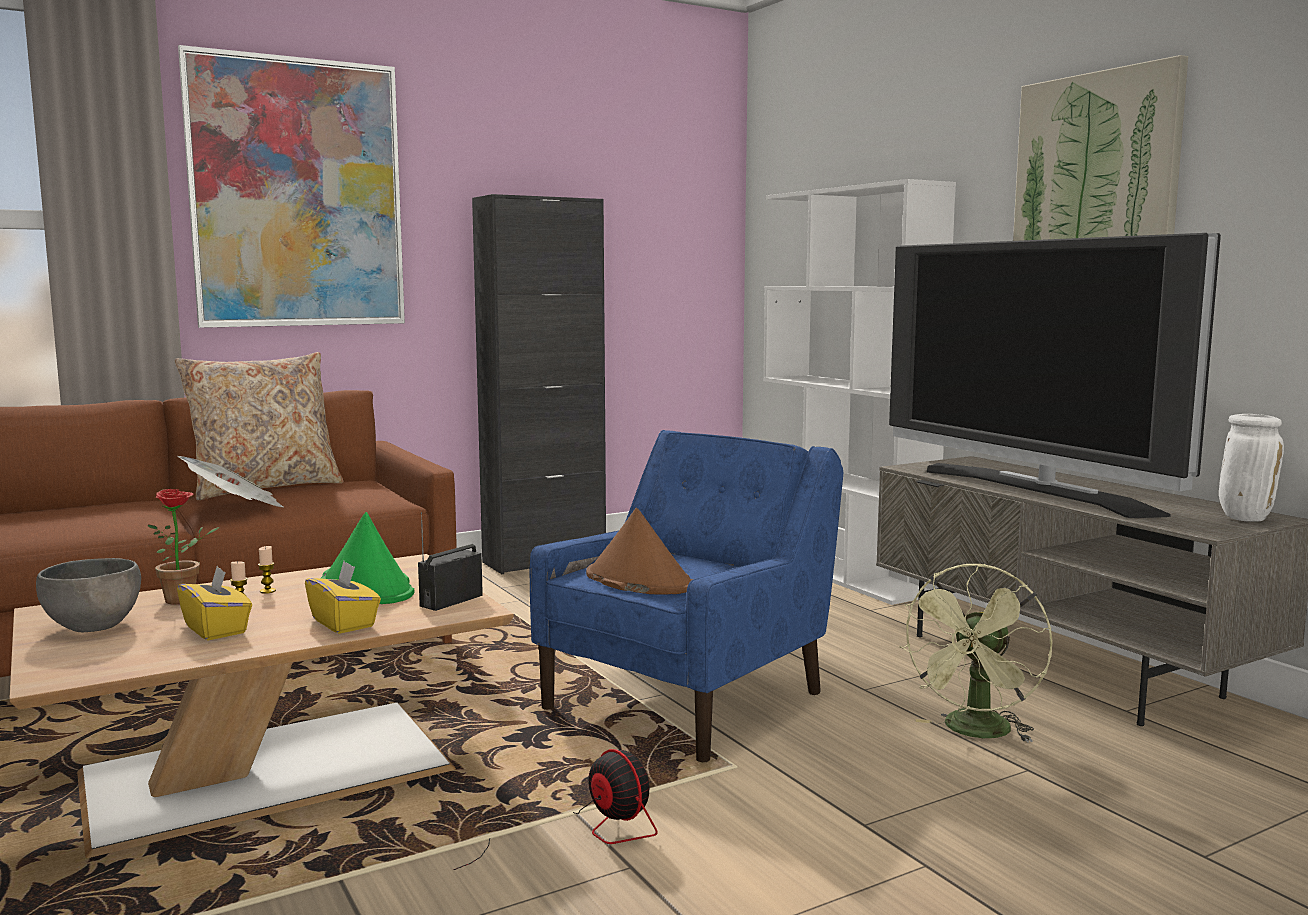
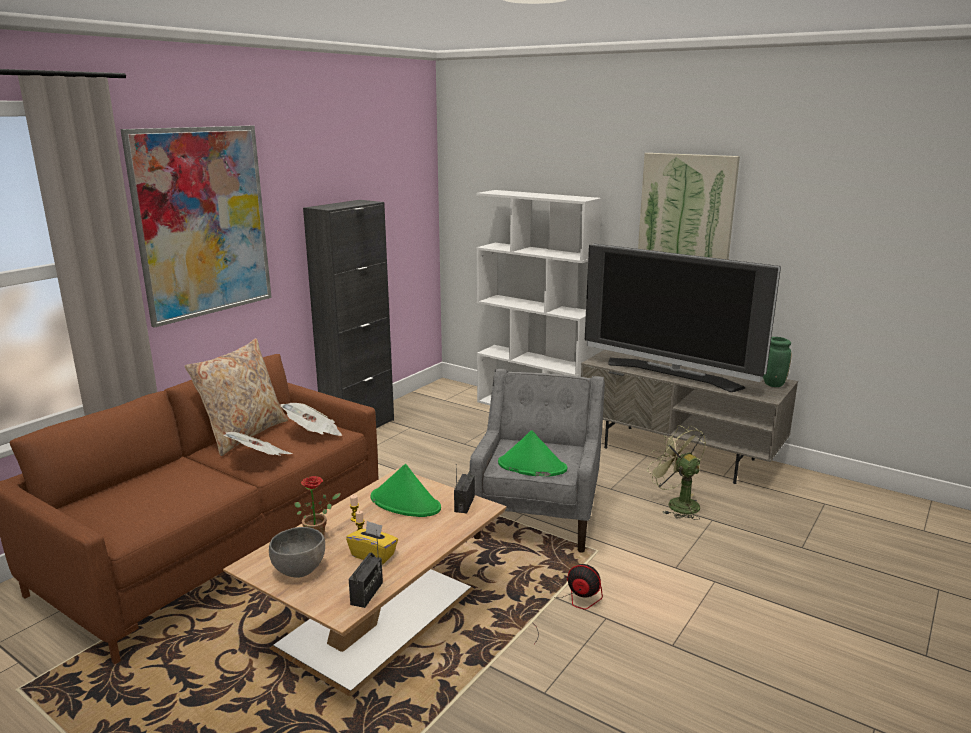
camera: 25 degrees left, 10 degrees up
(126, 665) = (367, 593): none -> radio
(344, 623) = (433, 533): yellow tissue box -> none
(351, 496) = (314, 433): none -> newspaper
(638, 581) = (531, 466): brown hat -> green hat
(687, 700) = (538, 515): blue armchair -> grey armchair
(975, 733) = (677, 504): green fan -> green fan turned 135 degrees clockwise
(1243, 518) = (772, 384): white vase -> green vase

